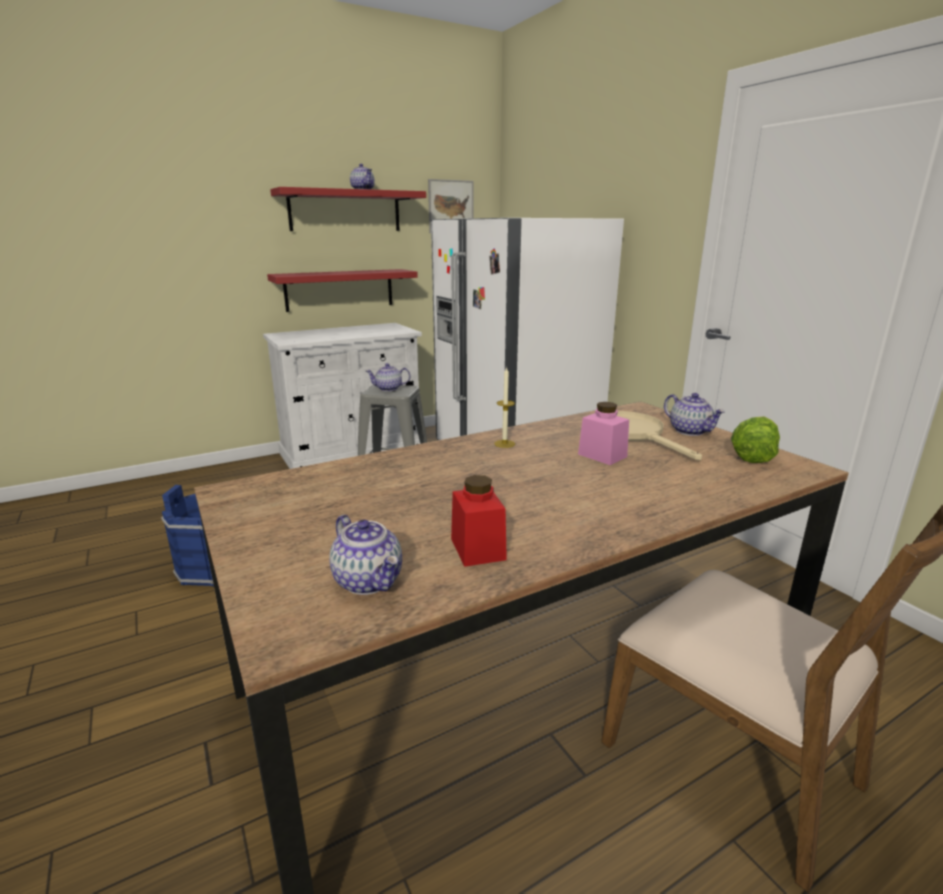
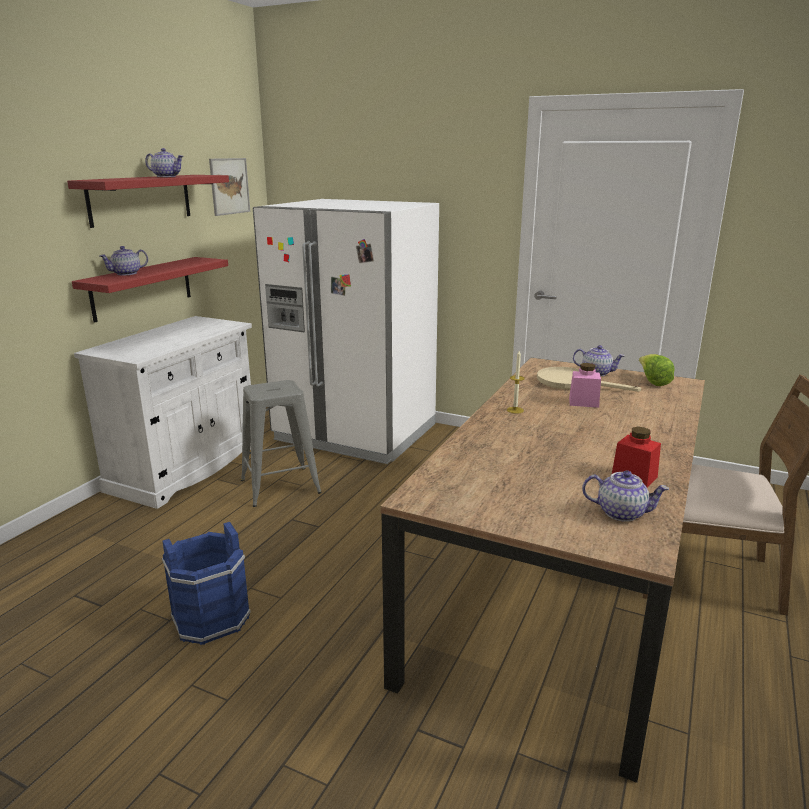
camera: 35 degrees left, 0 degrees up
(388, 389) = (269, 388): teapot -> teapot (126, 273)

